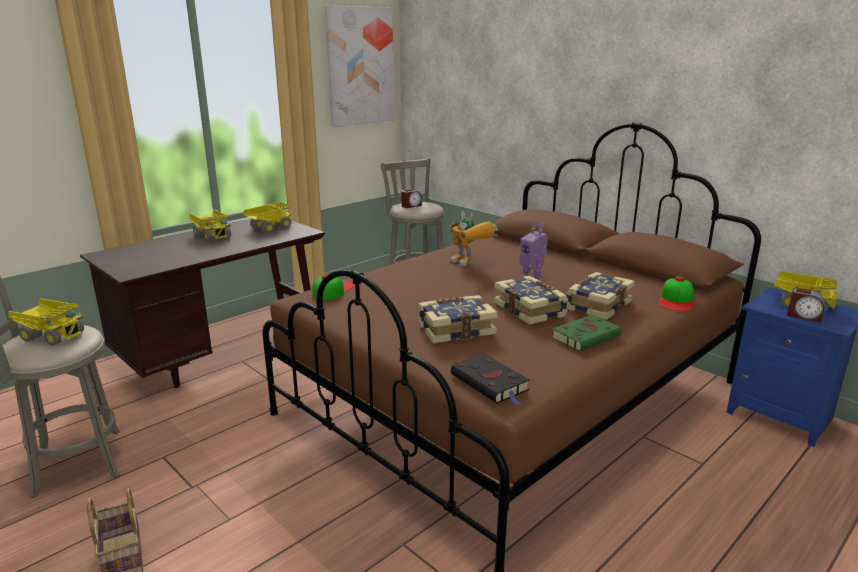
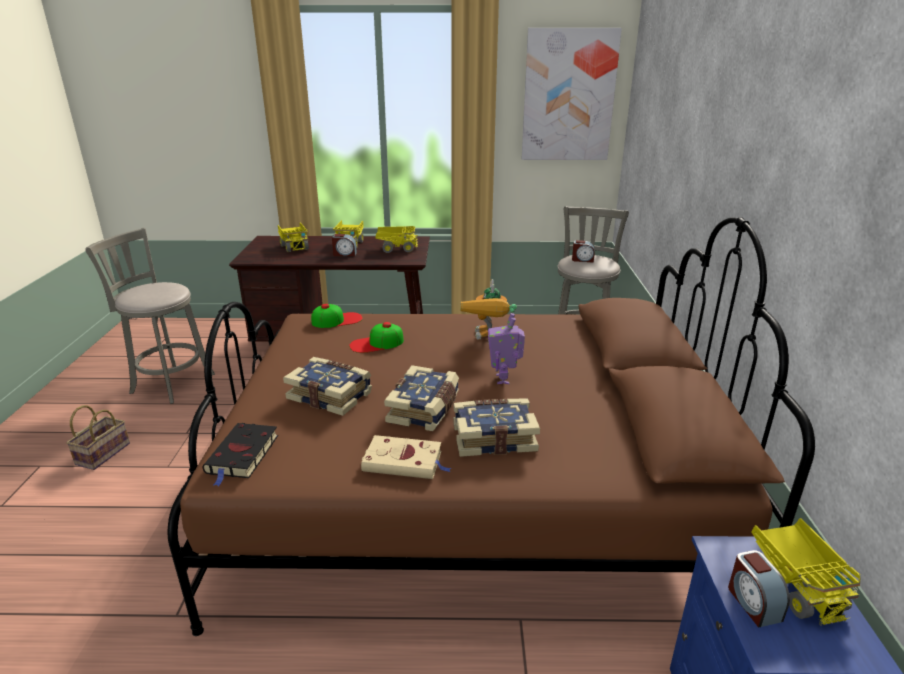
camera: 45 degrees right, 5 degrees up
(52, 335) = (156, 289): toy truck -> toy truck (295, 247)
(230, 243) = (344, 254): none -> alarm clock
(587, 336) = (405, 462): green book -> beige book
(676, 300) = (593, 478): cap -> cap (376, 343)

